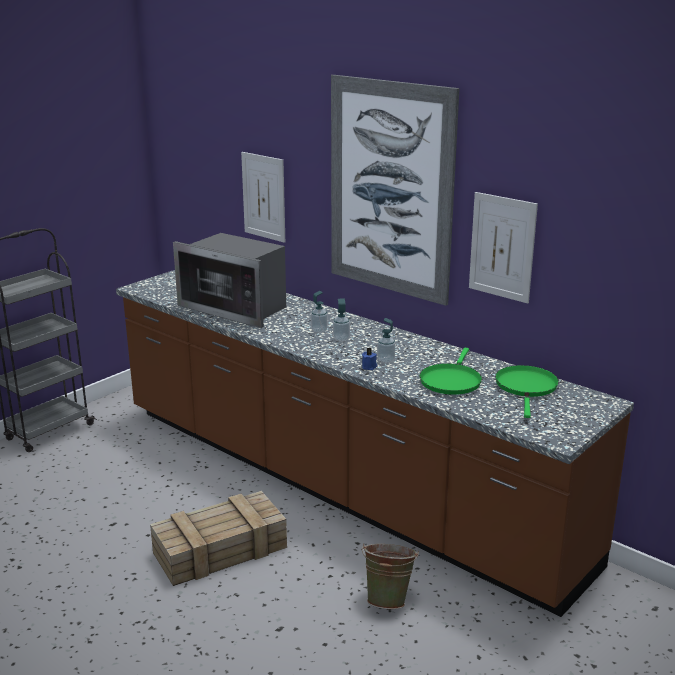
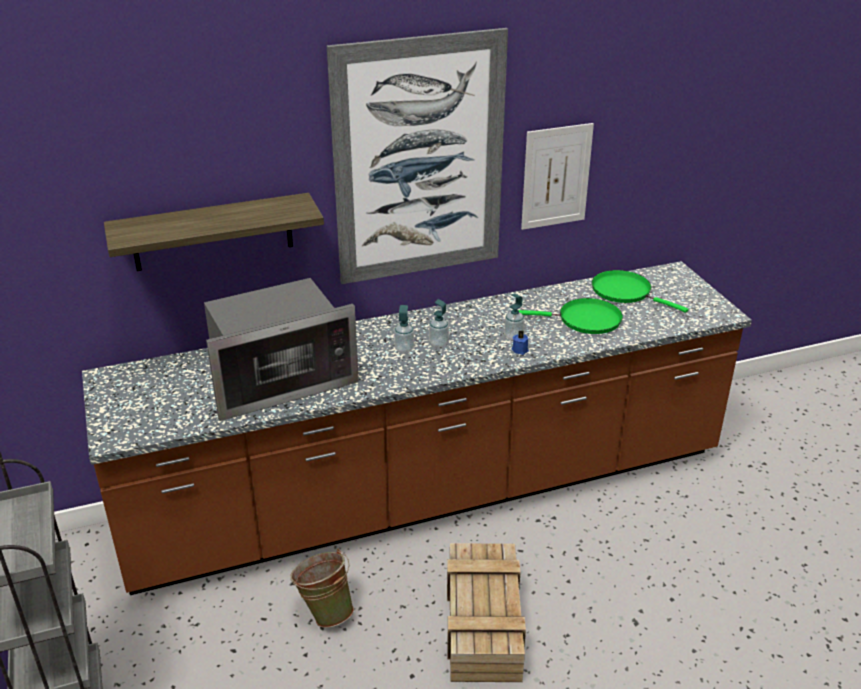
camera: 60 degrees left, 10 degrees up
(264, 196) = (212, 232): picture -> shelf
(388, 599) = (631, 534): green bucket -> green bucket (325, 611)
(451, 381) = (585, 320): green frying pan -> green frying pan turned 45 degrees counterclockwise

